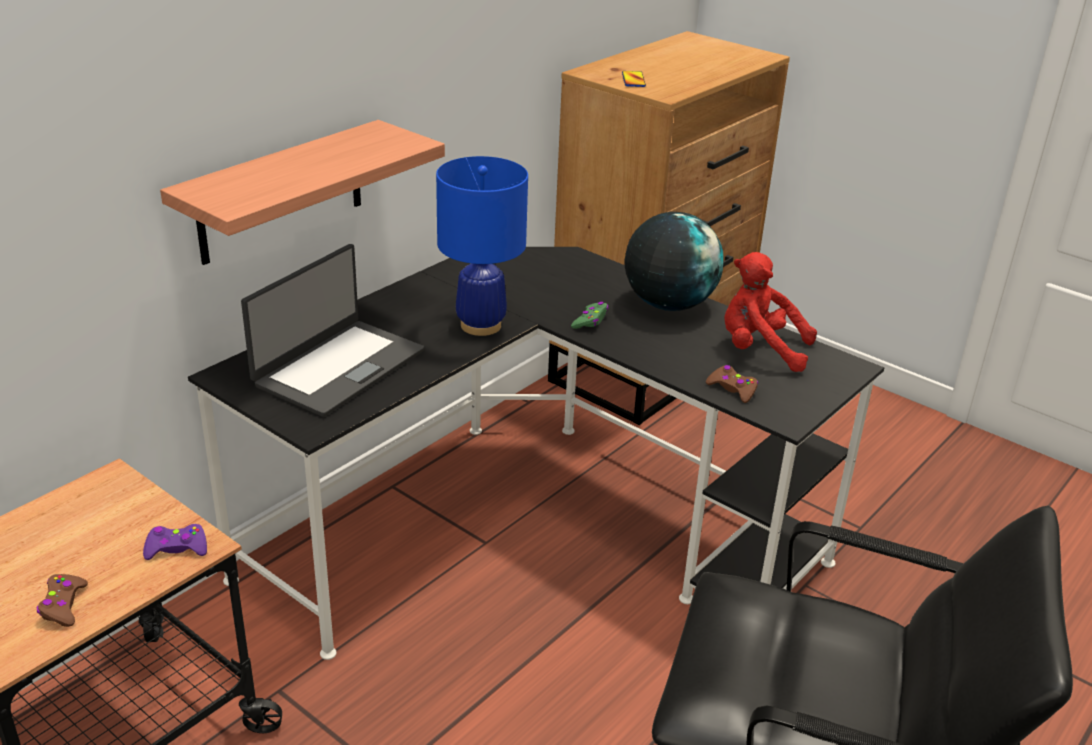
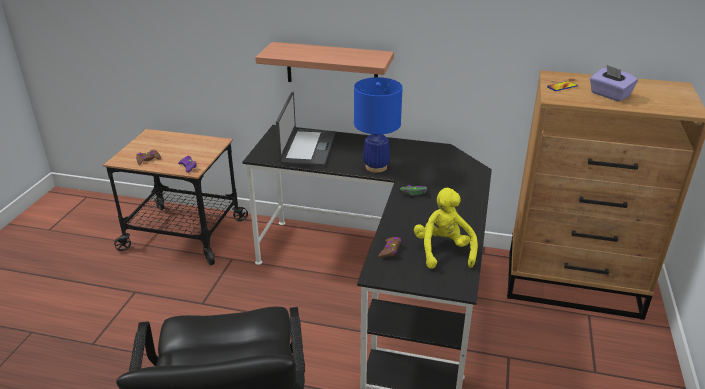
camera: 65 degrees right, 0 degrees up
(338, 367) = (306, 148): laptop -> laptop turned 90 degrees counterclockwise
(669, 304) = (460, 210): globe -> none
(684, 70) = (609, 95): none -> purple tissue box
(759, 350) = (443, 251): red plush toy -> yellow plush toy

